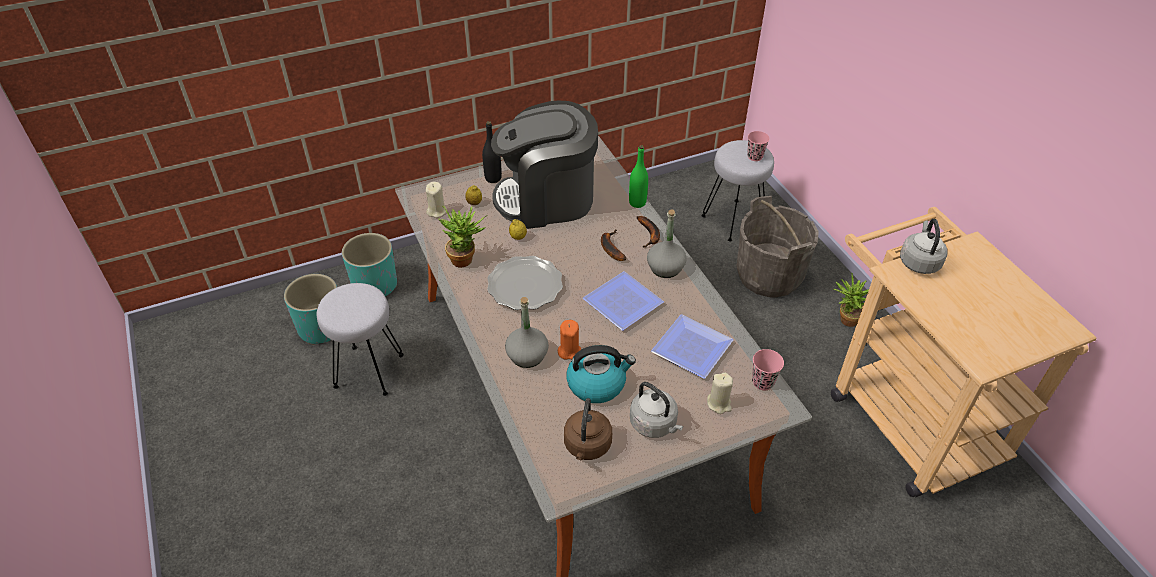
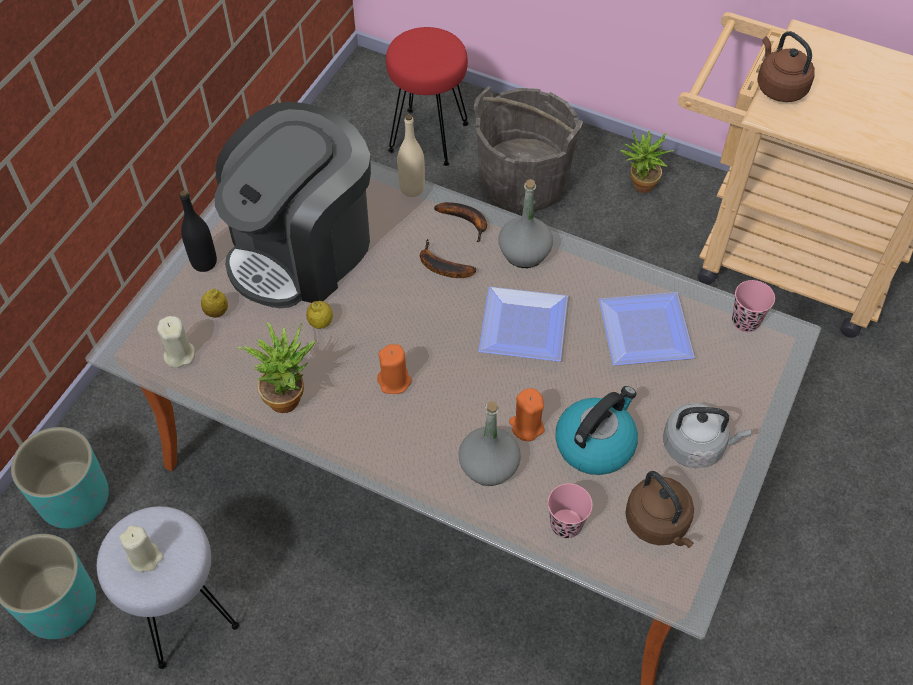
camera: 40 degrees left, 10 degrees up
(524, 286) = (394, 381): plate -> orange candle
(637, 203) = (412, 188): green bottle -> beige bottle
(719, 403) = (730, 376): beige candle -> beige candle (145, 557)
(734, 220) = (429, 136): grey stool -> red stool
(755, 156) = (438, 47): pink cup -> pink cup (566, 524)
(919, 261) = (779, 87): grey kettle -> brown kettle

